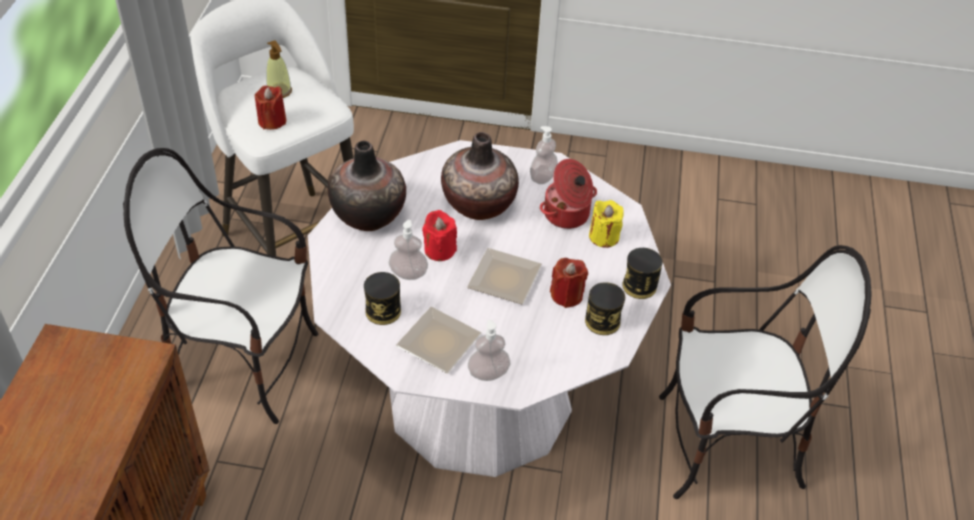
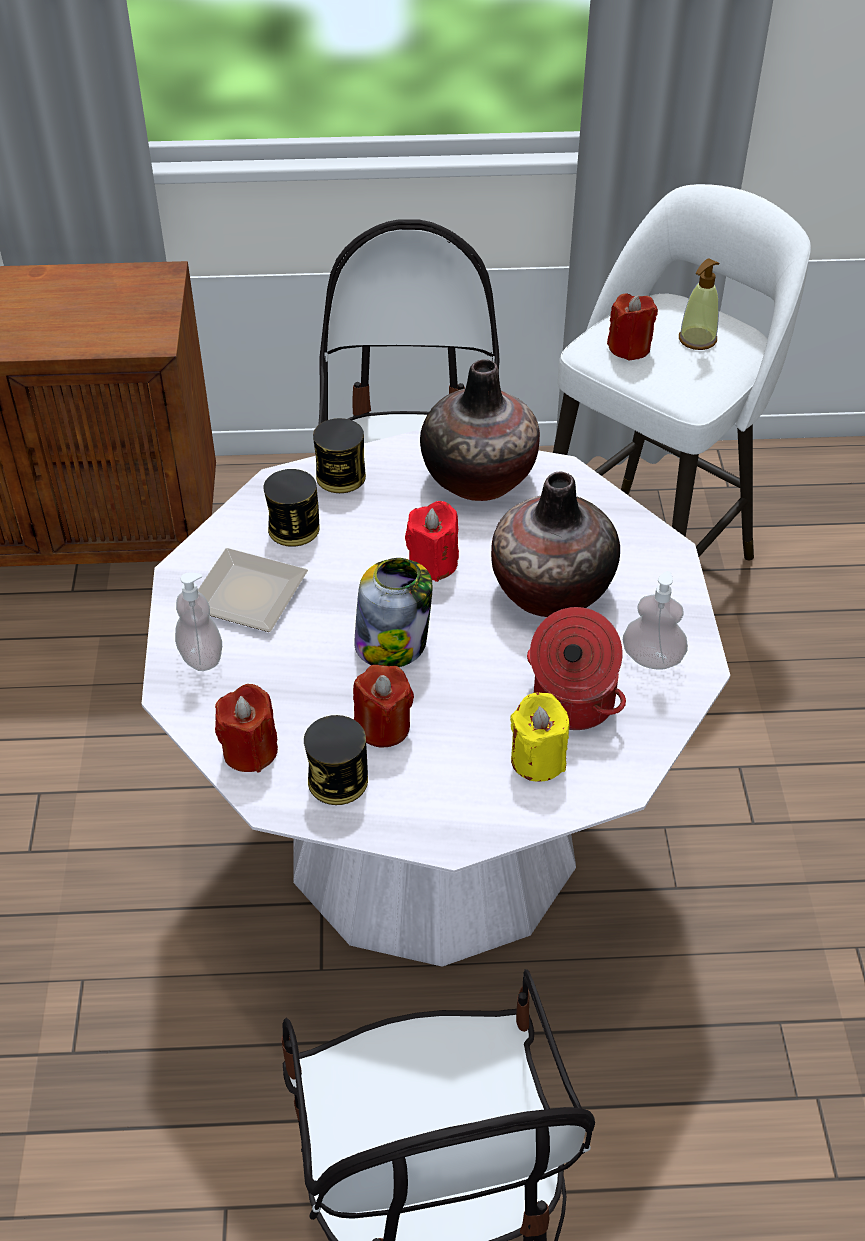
camera: 80 degrees right, 0 degrees up
(408, 273) = (374, 540): soap dispenser -> none
(502, 280) = (392, 643): plate -> jar
(572, 358) = (250, 751): none -> red candle
(639, 286) = (434, 823): can -> can (341, 476)

